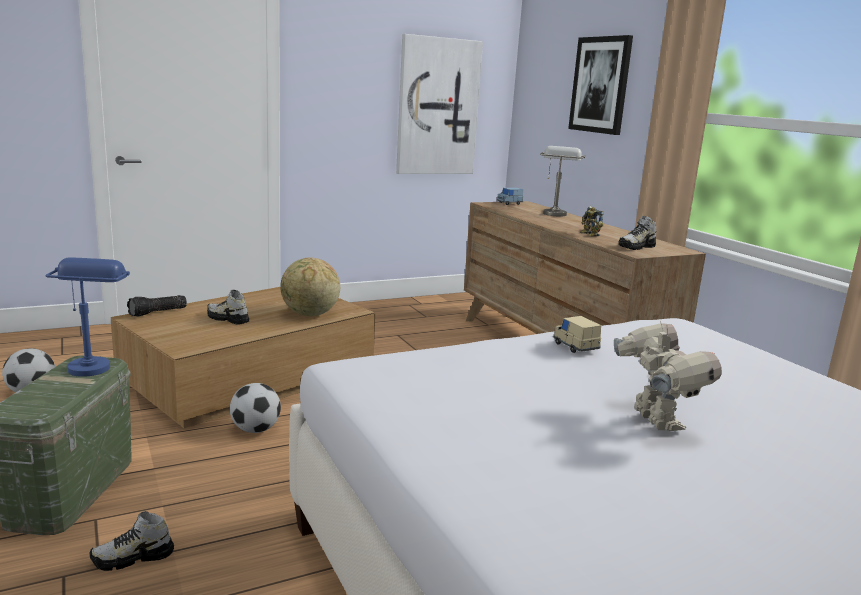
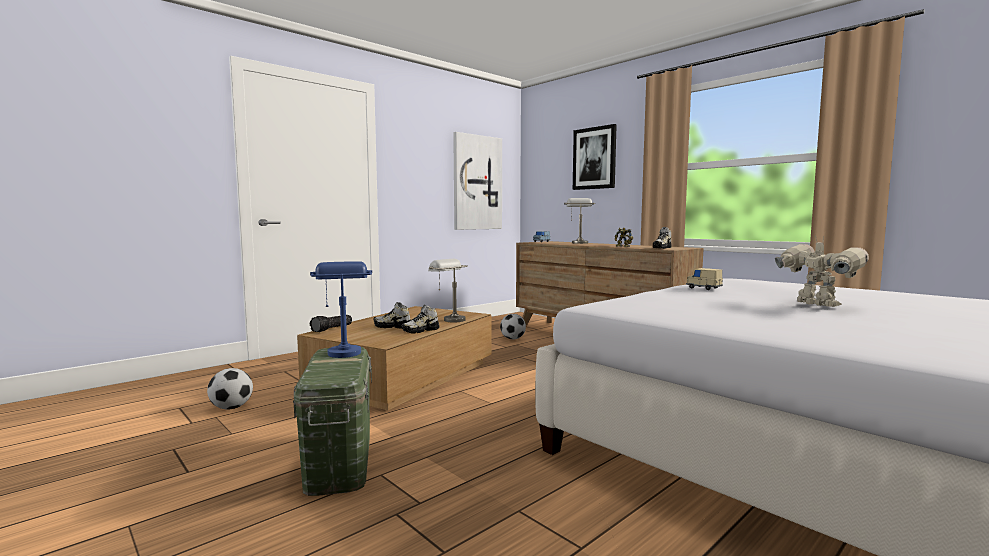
camera: 15 degrees left, 10 degrees down
(133, 558) = (441, 491): shoe -> shoe (421, 330)
(255, 430) = (444, 403): football -> football (512, 339)
(310, 314) = (448, 319): globe -> grey table lamp

